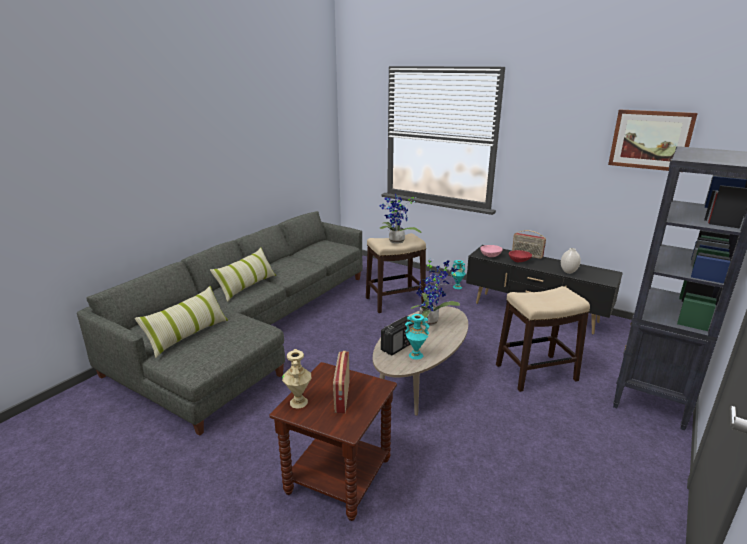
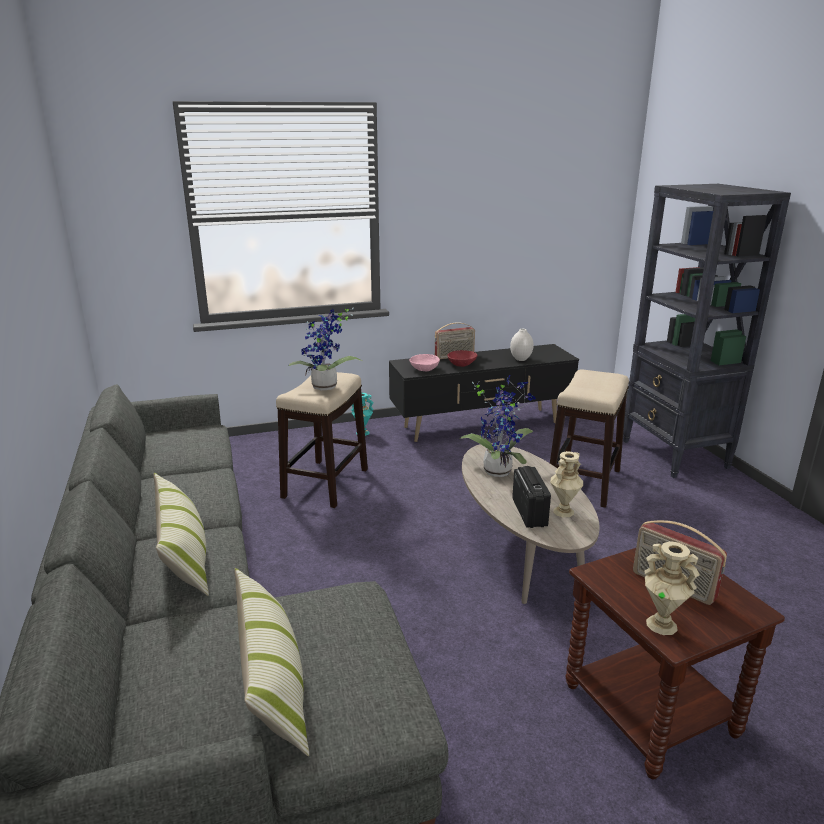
camera: 50 degrees left, 0 degrees up
(415, 355) = (564, 512): turquoise vase -> beige vase
(650, 140) = (552, 187): picture -> none

